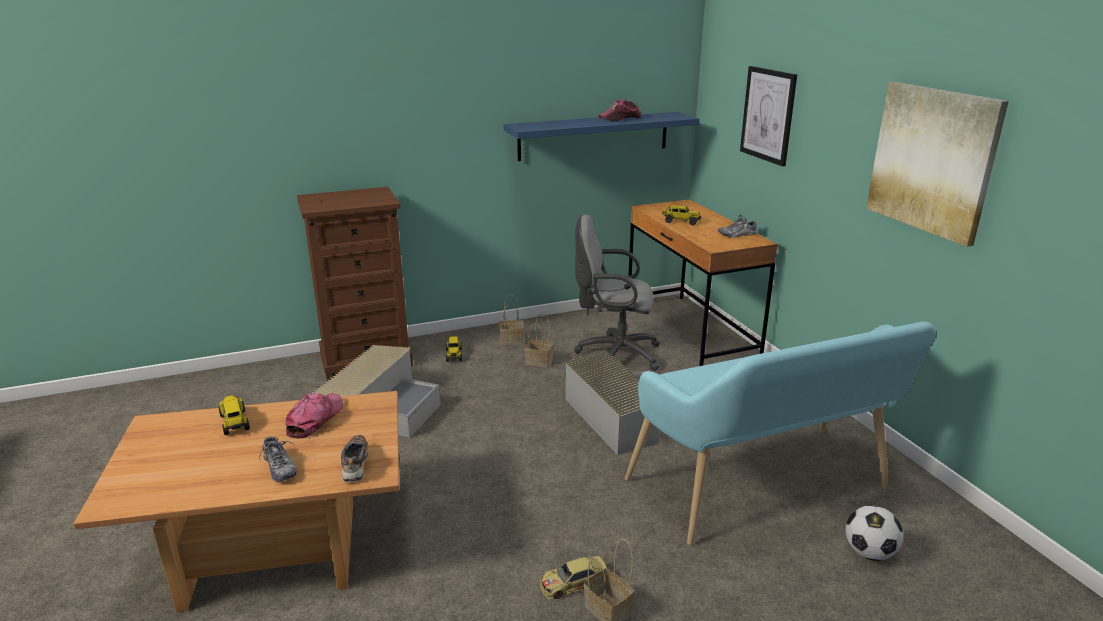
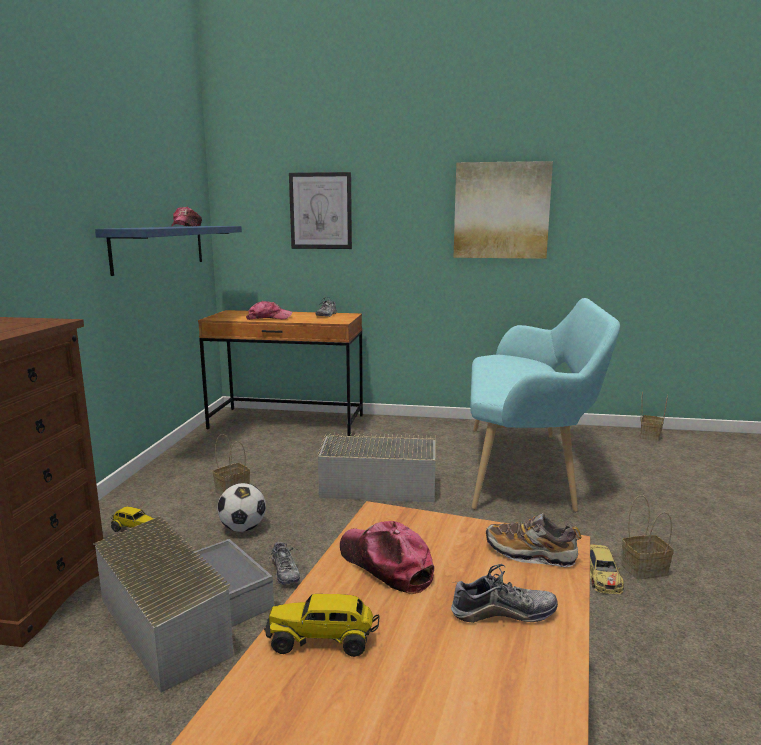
camera: 60 degrees left, 10 degrees down
(450, 426) = (285, 572): none -> shoe
(512, 340) = (166, 491): basket -> basket (649, 436)
(614, 354) = (276, 457): grey office chair -> none
(681, 222) = (269, 318): toy truck -> cap
(869, 553) = (613, 462): football -> football (243, 528)

